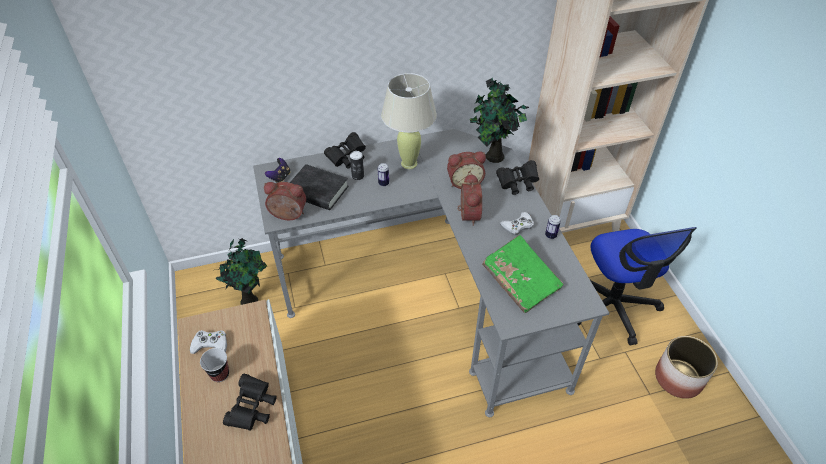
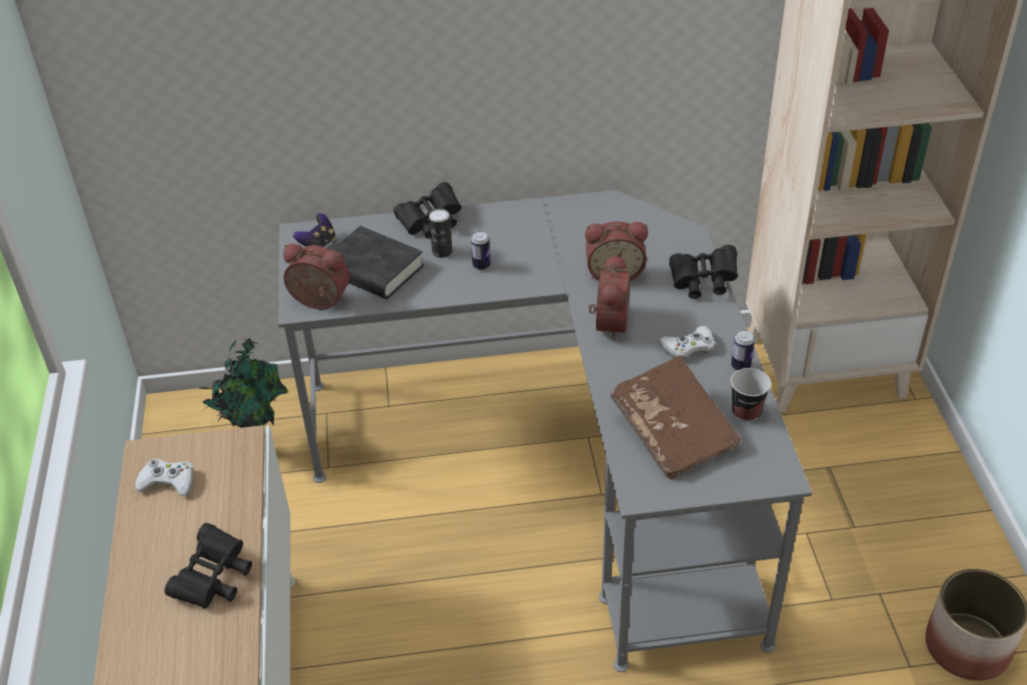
camera: 10 degrees right, 5 degrees down
(220, 374) = (174, 525): cup -> cup (746, 412)
(409, 163) = (529, 238): beige table lamp -> none
(493, 157) = (671, 238): potted plant -> none
(520, 281) = (673, 431): green book -> brown book
(612, 306) = (872, 518): office chair -> none

